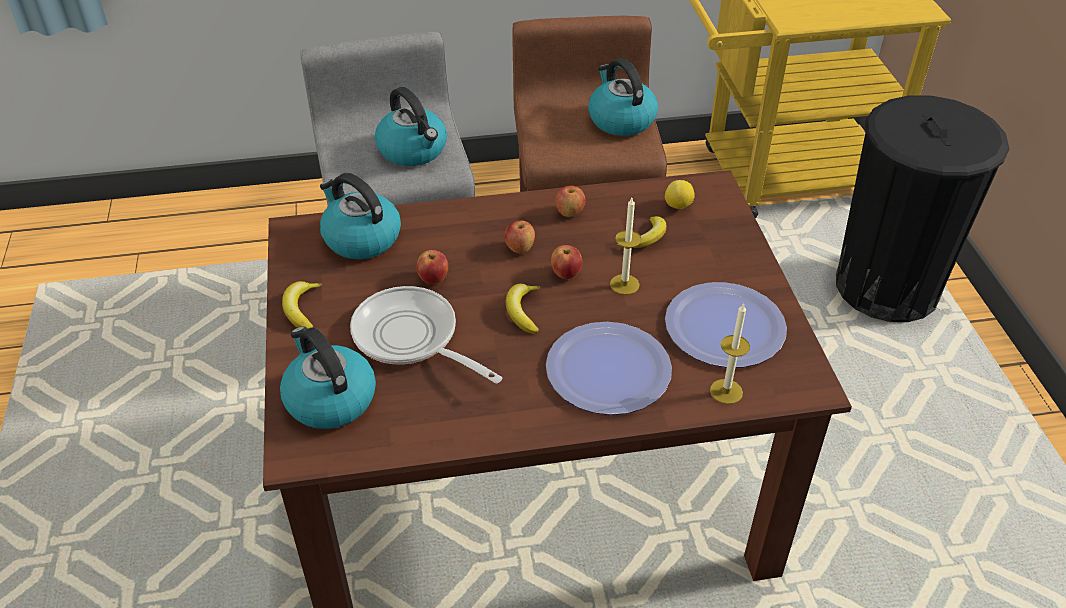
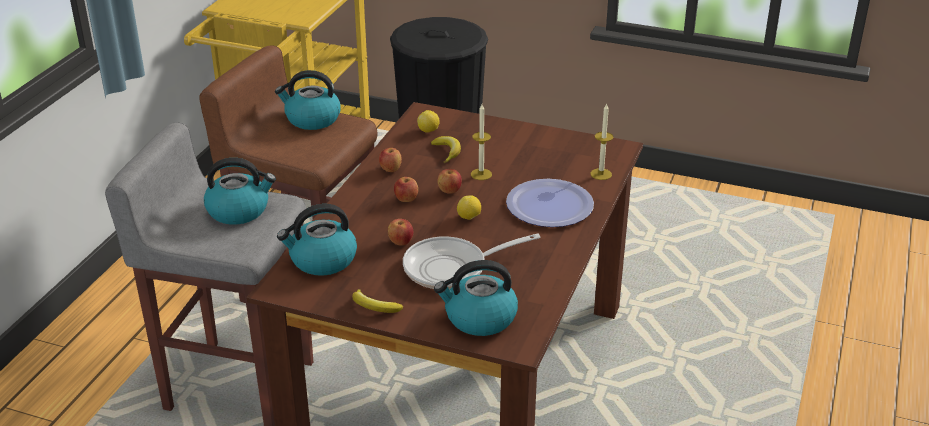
camera: 60 degrees left, 10 degrees down
(523, 311) = (469, 218): banana -> lemon
(724, 326) = (550, 155): plate -> none

